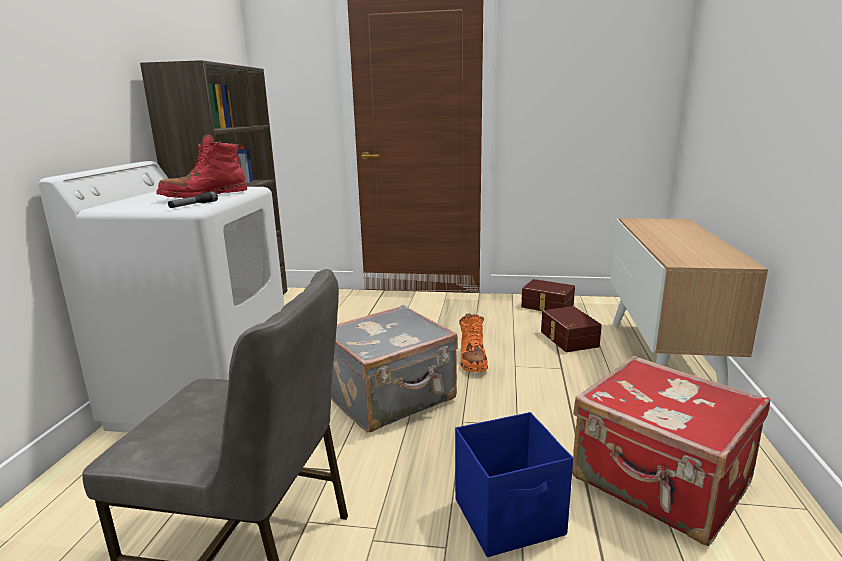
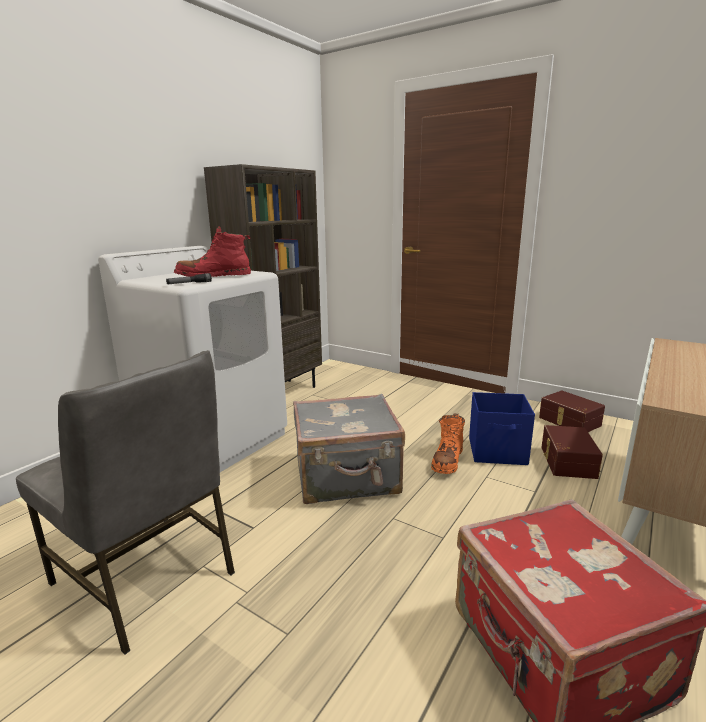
camera: 25 degrees right, 0 degrees up
(510, 517) = (365, 629): blue storage box -> blue storage box (498, 452)

